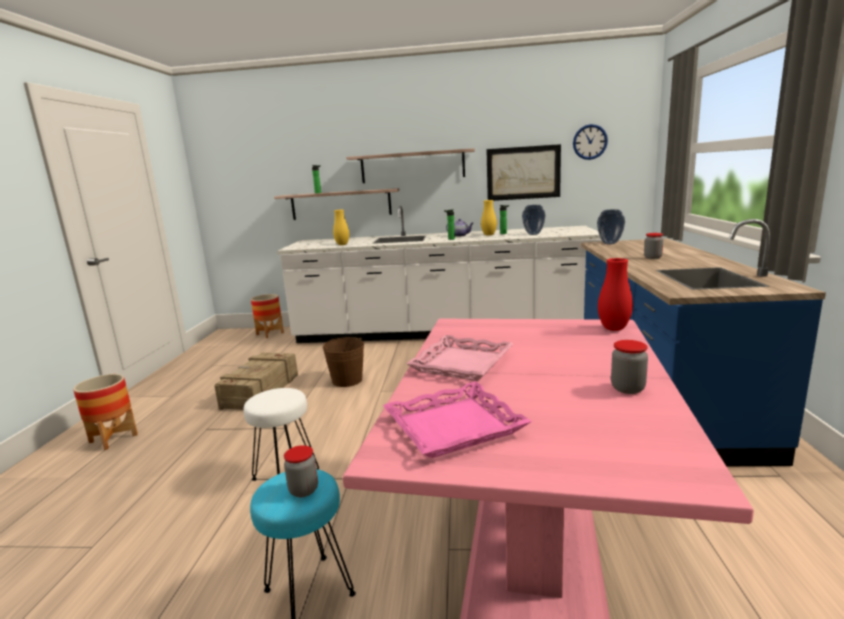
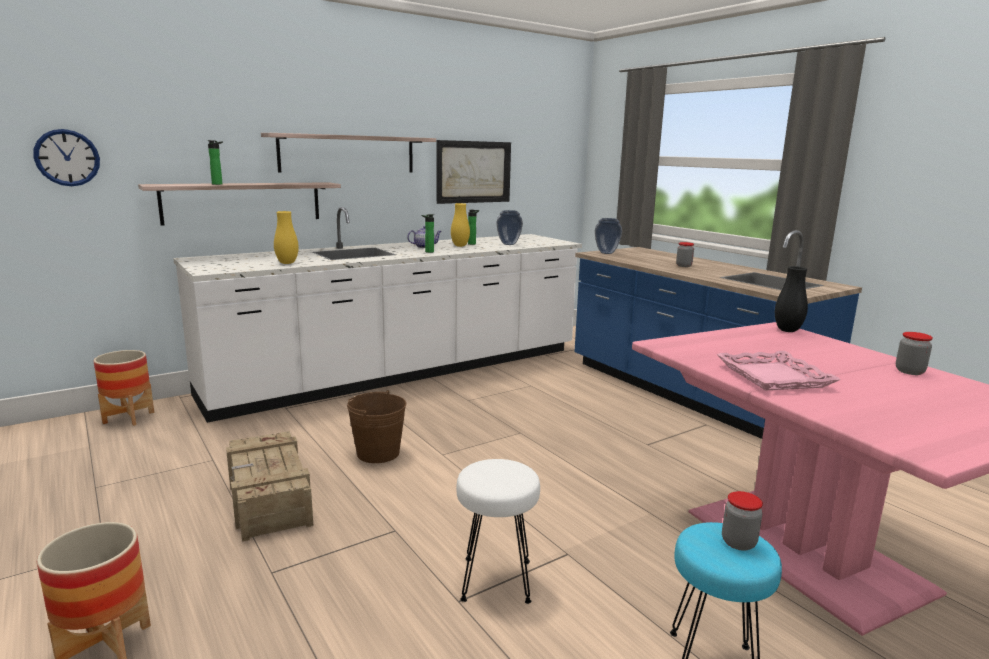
camera: 40 degrees left, 0 degrees up
(453, 426) = (903, 422): pink tray -> none
(590, 142) = (535, 142): wall clock -> wall clock (67, 157)
(613, 329) = (787, 330): red vase -> black vase

